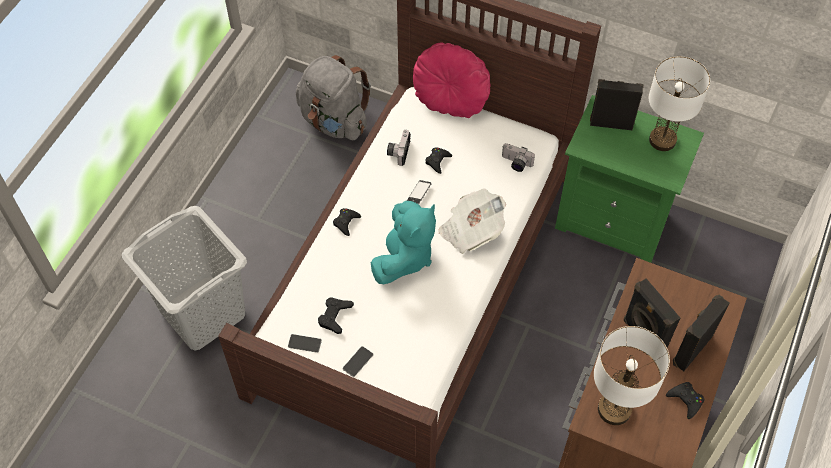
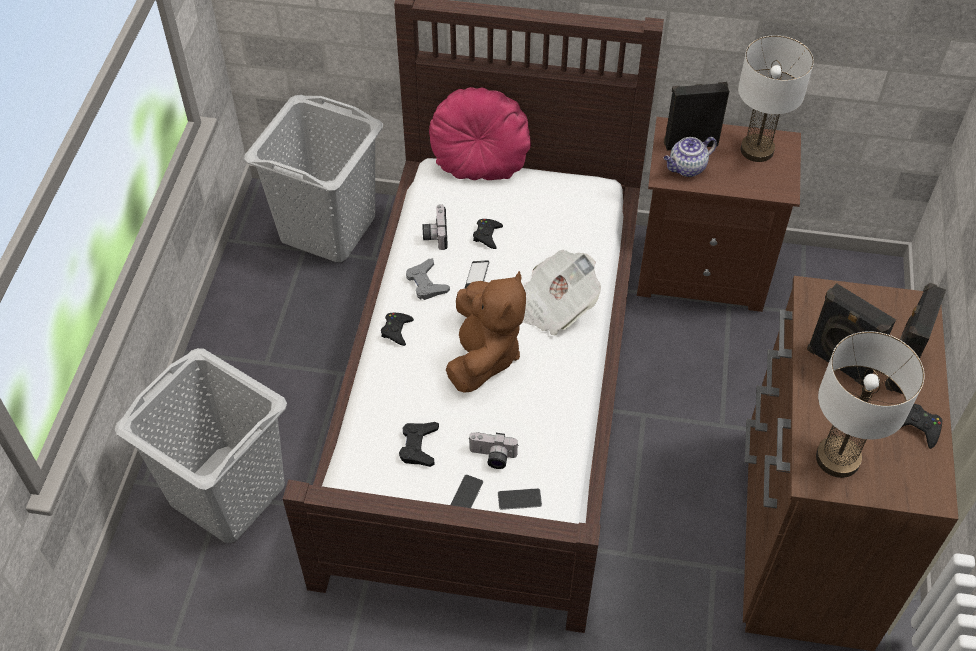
camera: 15 degrees left, 5 degrees down
(304, 343) = (390, 488): phone -> phone (519, 499)
(334, 121) = (329, 228): grey backpack -> grey laundry basket
(379, 190) = (426, 283): none -> grey game controller
(404, 257) = (483, 355): turquoise plush toy -> brown plush toy
(515, 163) = (583, 219): camera -> camera (492, 457)
(600, 144) = (686, 168): none -> teapot
(614, 220) = (702, 271): green nightstand -> brown nightstand

